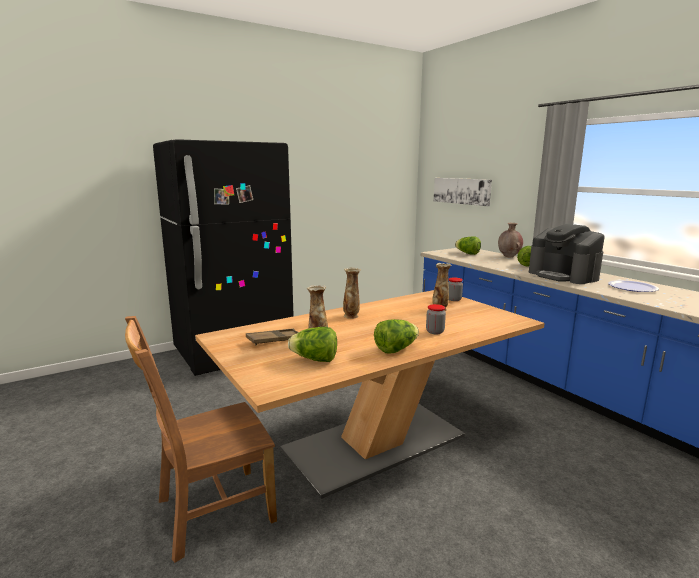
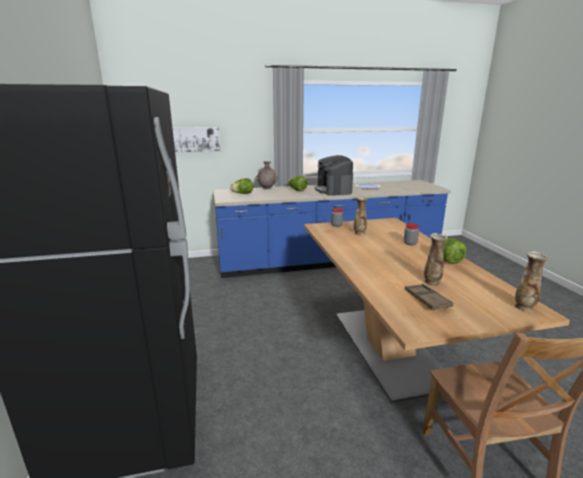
camera: 70 degrees left, 5 degrees up
(315, 360) = (473, 288): lettuce -> none
(351, 316) = (365, 261): vase -> vase (524, 307)
(563, 276) = (334, 190): coffee machine -> coffee machine turned 90 degrees clockwise

